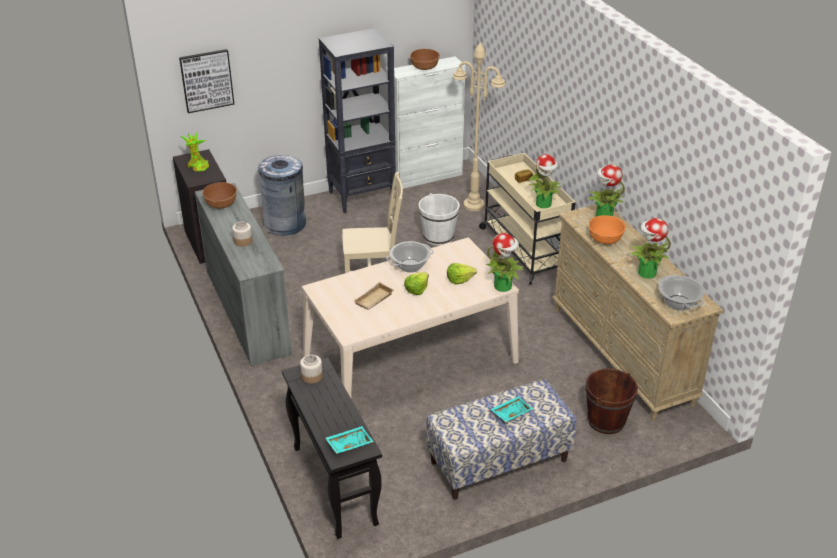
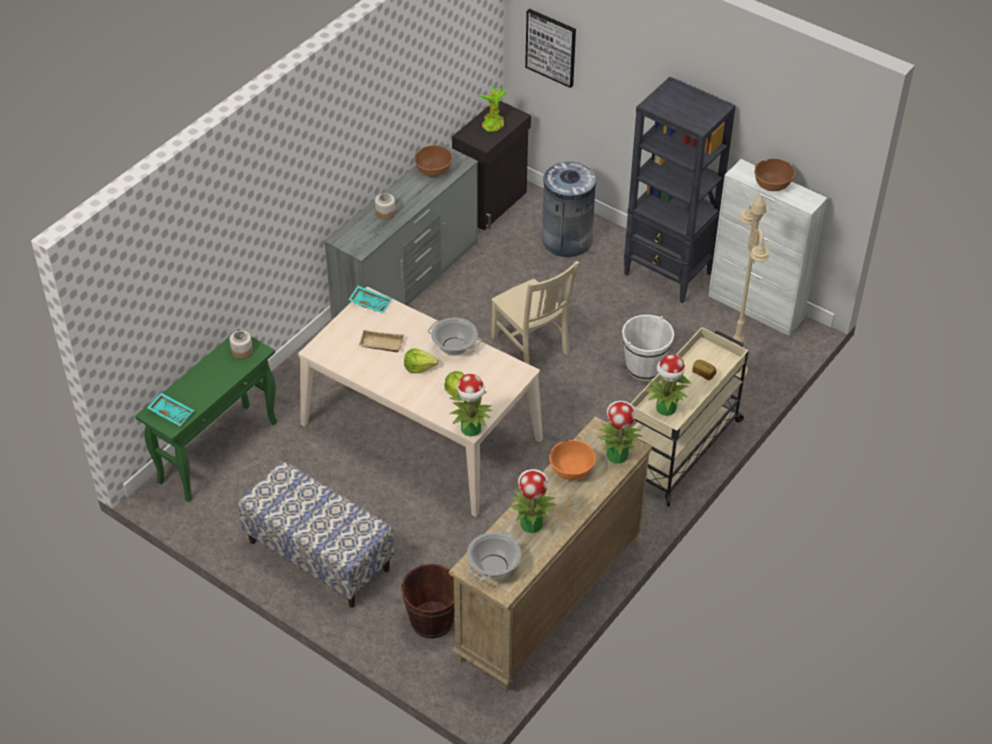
camera: 60 degrees right, 10 degrees up
(334, 484) = (218, 451): black console table -> green console table
(511, 412) = (323, 518): turquoise tray -> turquoise tray (370, 303)

